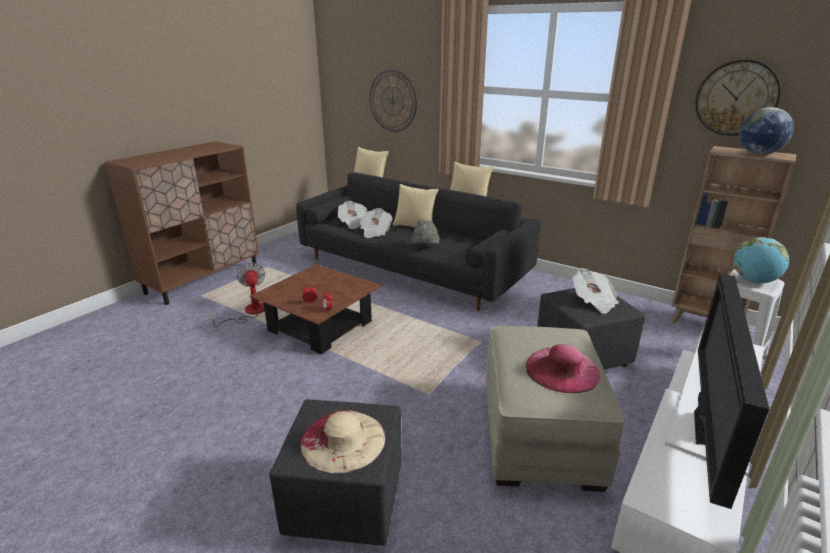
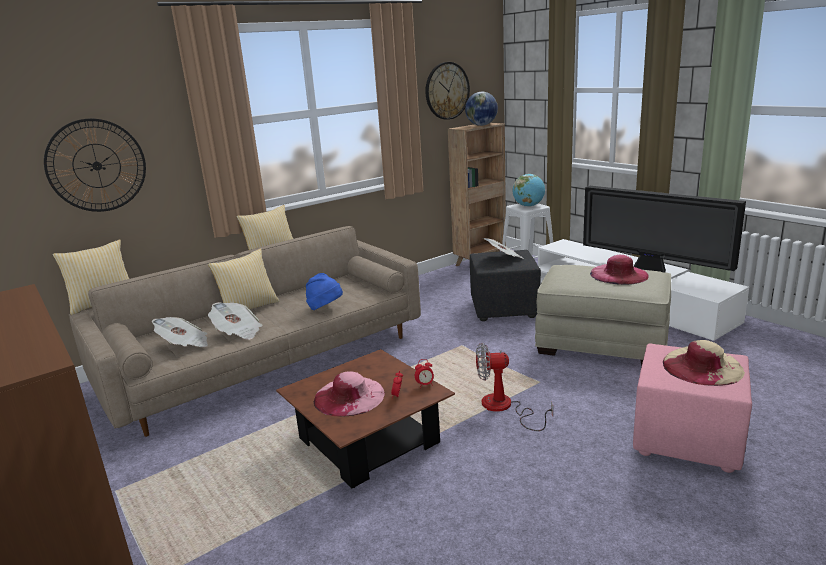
camera: 70 degrees left, 5 degrees down
(249, 313) = (278, 510): fan -> fan (504, 408)
(309, 287) = (349, 396): none -> pink hat
(346, 501) = (685, 439): black ottoman -> pink ottoman
(412, 268) = (266, 361): black sofa -> beige sofa
(425, 248) = (325, 308): grey hat -> blue hat

